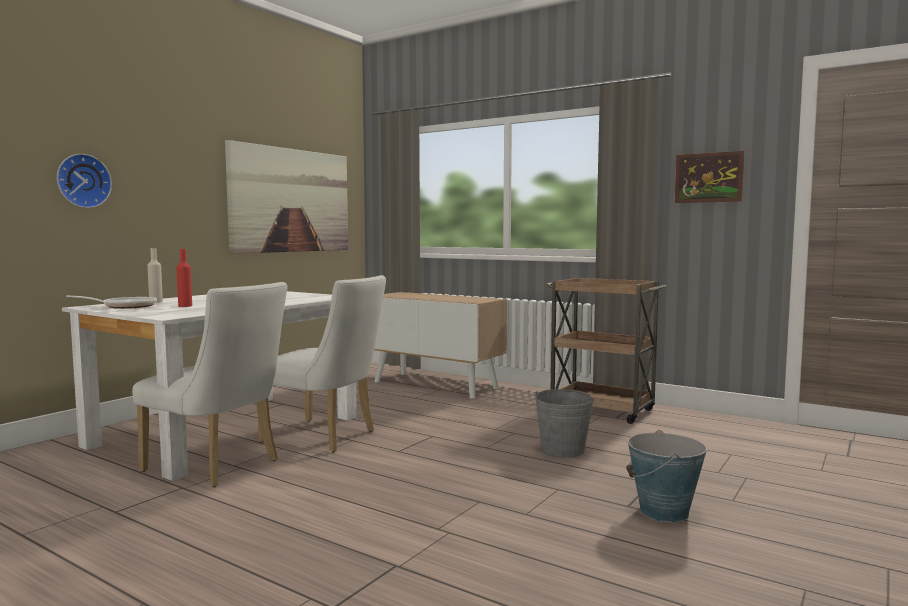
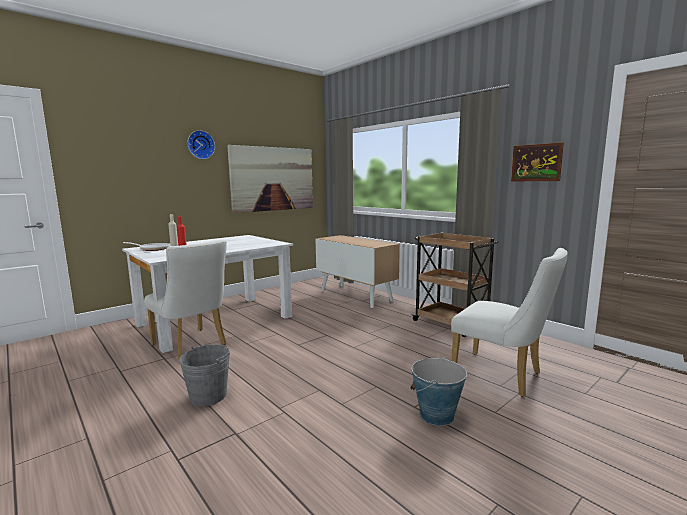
camera: 15 degrees right, 5 degrees up
(82, 181) = (138, 175): wall clock -> wall clock (200, 145)
(326, 437) = (264, 330): white chair -> white chair (502, 376)
(563, 450) = (402, 354): grey bucket -> grey bucket (208, 396)

